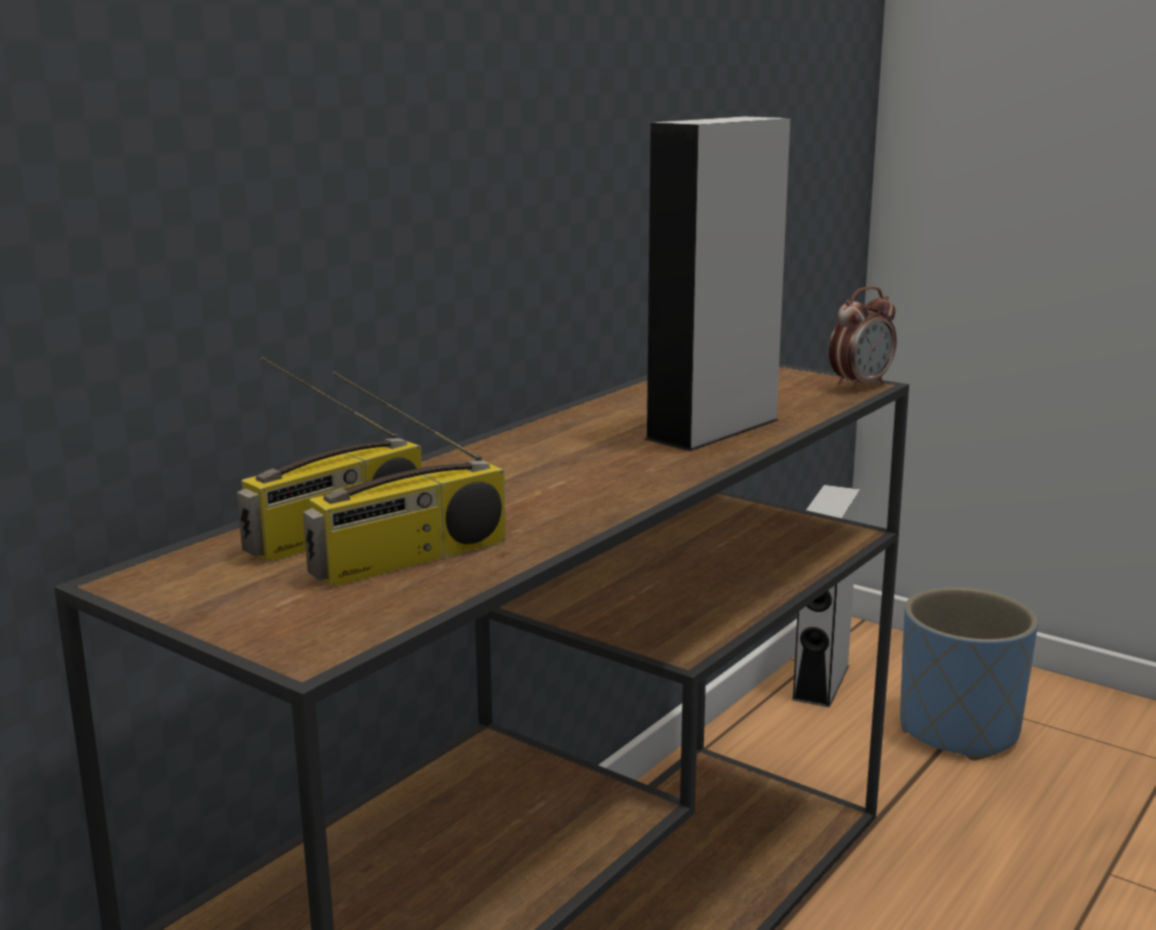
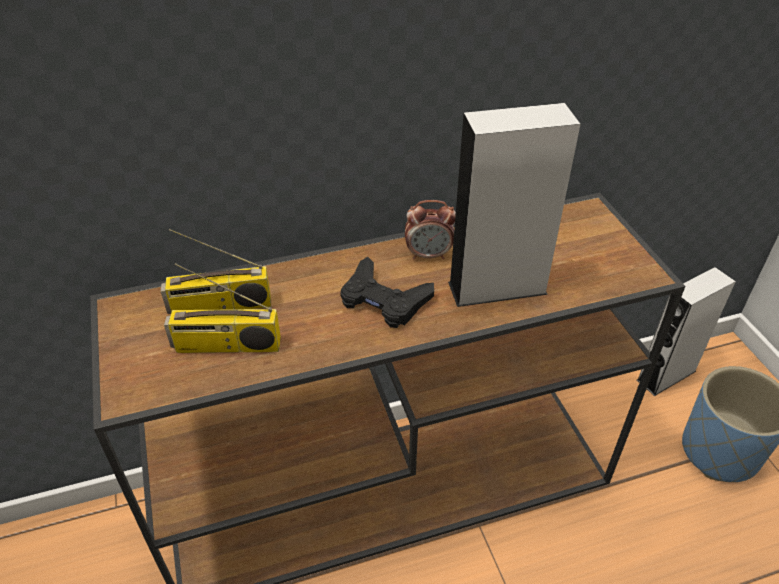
camera: 35 degrees right, 25 degrees up
(584, 469) = (384, 300): none -> black game controller
(860, 385) = (648, 274): alarm clock -> alarm clock (428, 255)

